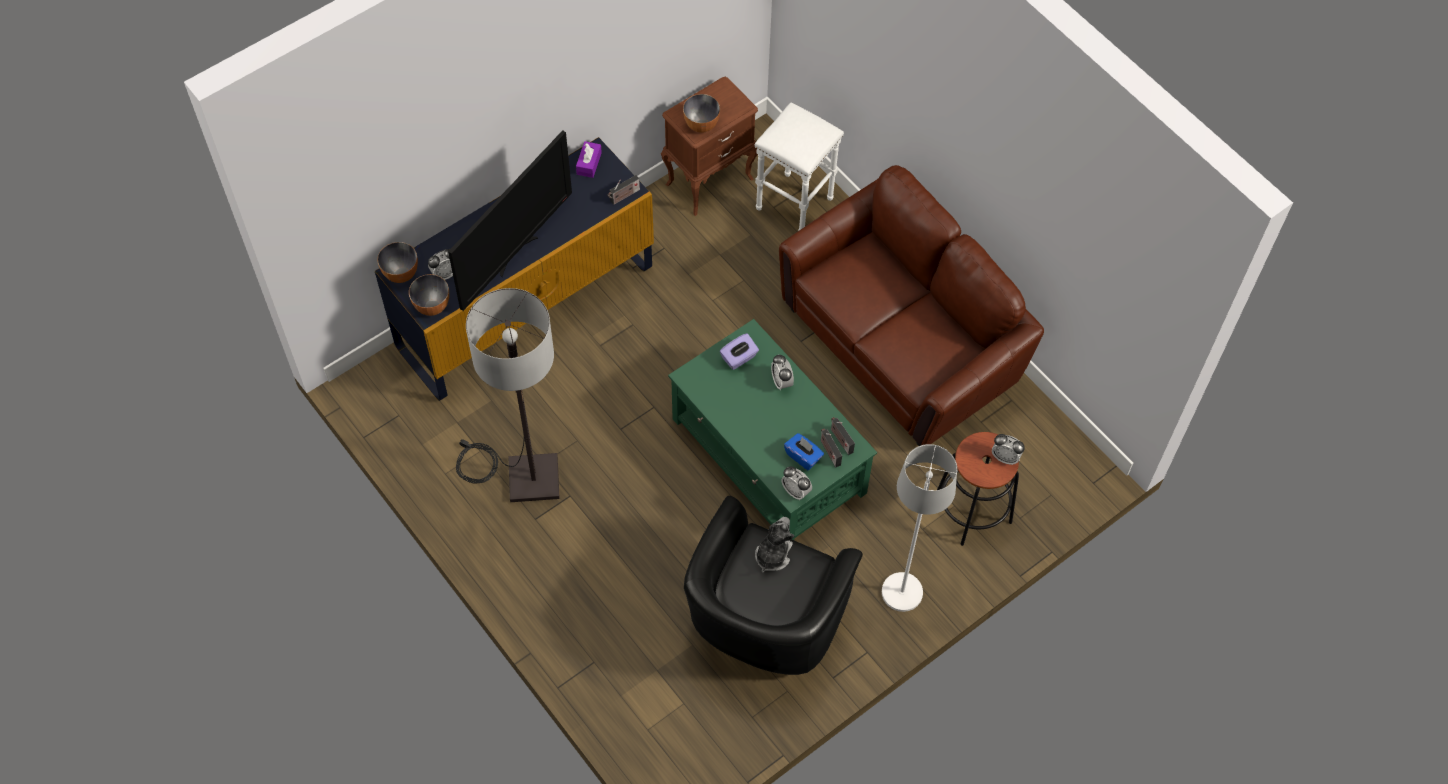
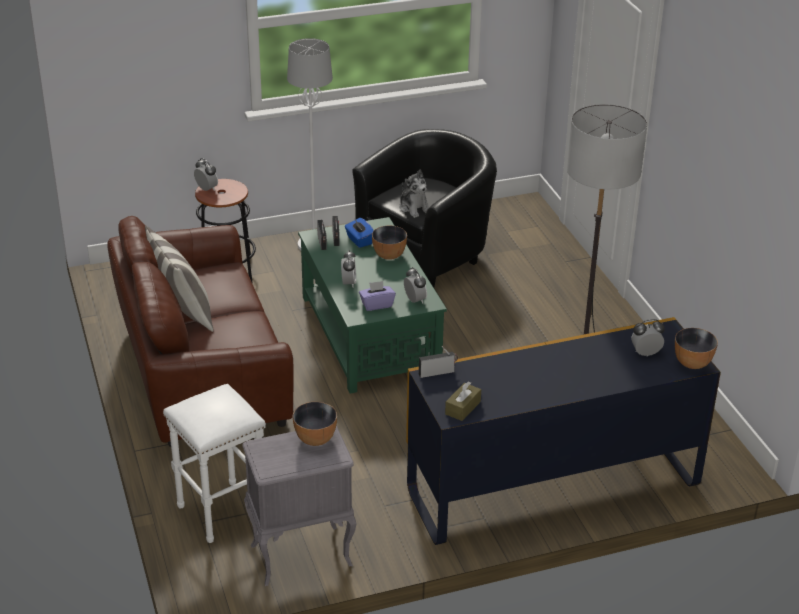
camera: 160 degrees left, 25 degrees down
(432, 306) = (664, 333): bowl -> bowl (389, 255)
(515, 253) = (569, 353): television -> none
(589, 163) = (463, 408): purple tissue box -> brown tissue box
(709, 181) = (300, 556): brown nightstand -> grey nightstand
(772, 554) = (414, 208): plush toy -> plush toy turned 75 degrees counterclockwise
(796, 491) = (377, 225): alarm clock -> alarm clock (415, 300)
(924, 303) = (182, 313): none -> pillow

